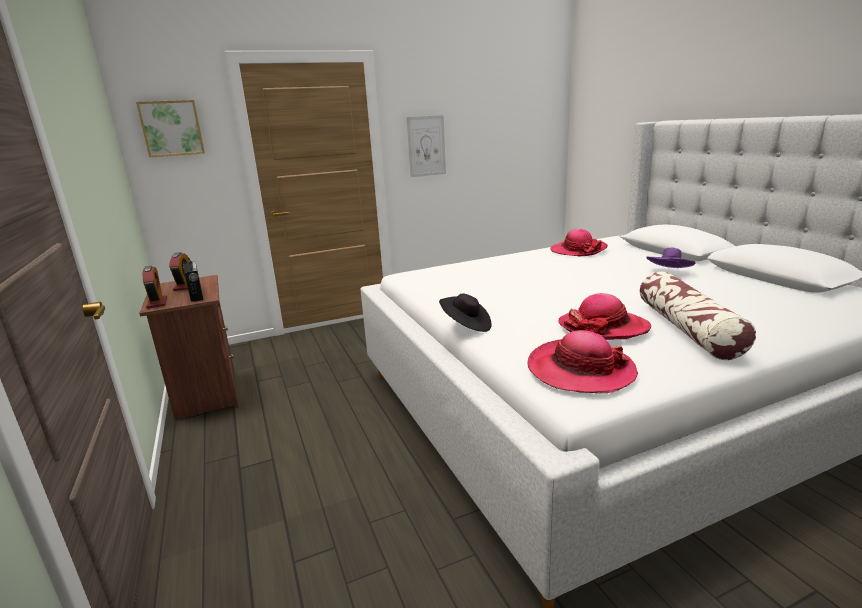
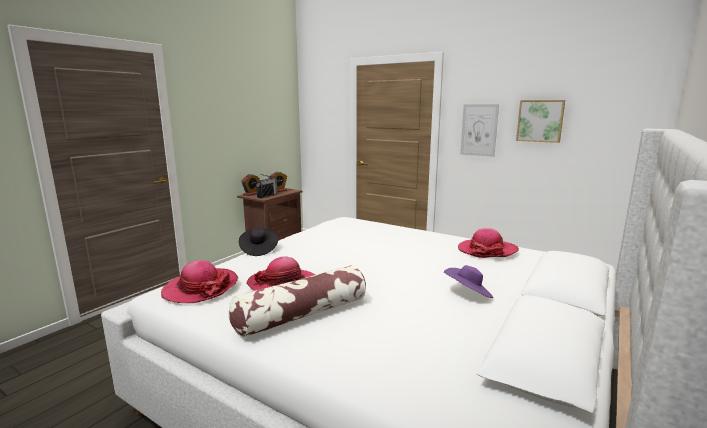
camera: 55 degrees right, 5 degrees down
(172, 128) = (320, 104): picture -> picture (540, 121)

